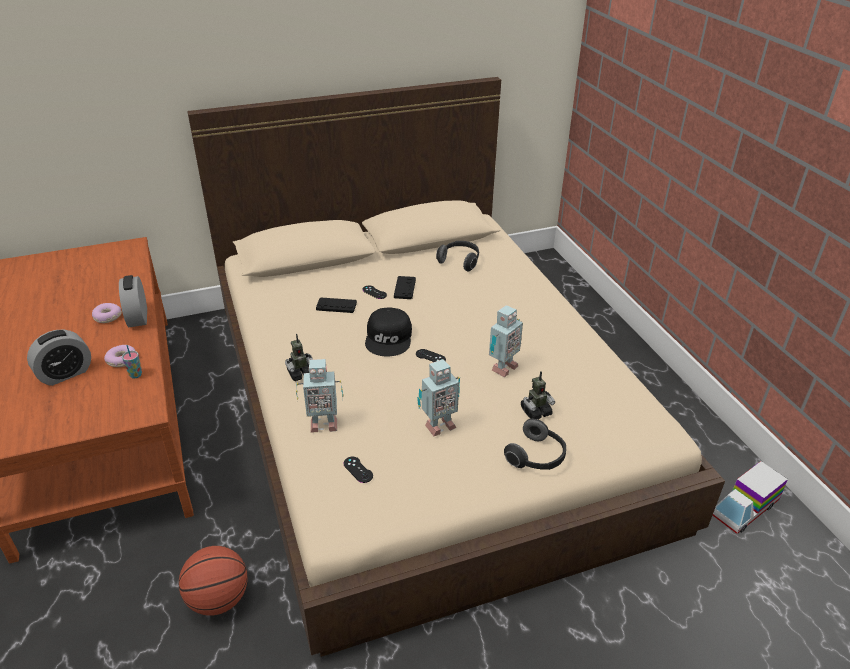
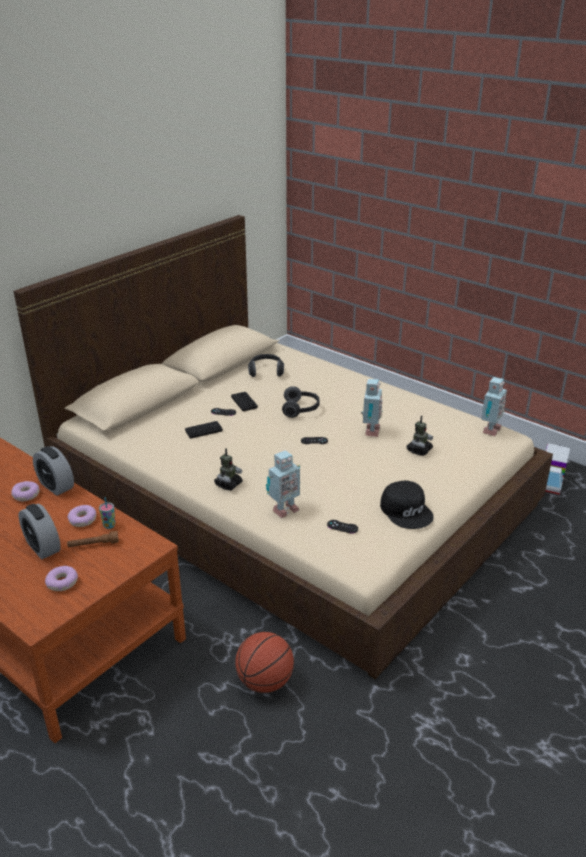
camera: 30 degrees left, 5 degrees down
(42, 416) = (62, 583): none -> donut
(65, 374) = (42, 547): alarm clock -> alarm clock turned 120 degrees clockwise
(103, 389) = (93, 545): none -> brown flashlight
(389, 338) = (270, 438): black cap -> black cap (407, 510)
(438, 426) = (366, 481): toy robot -> toy robot (489, 430)
(537, 457) = (446, 476): headphones -> headphones (301, 409)

